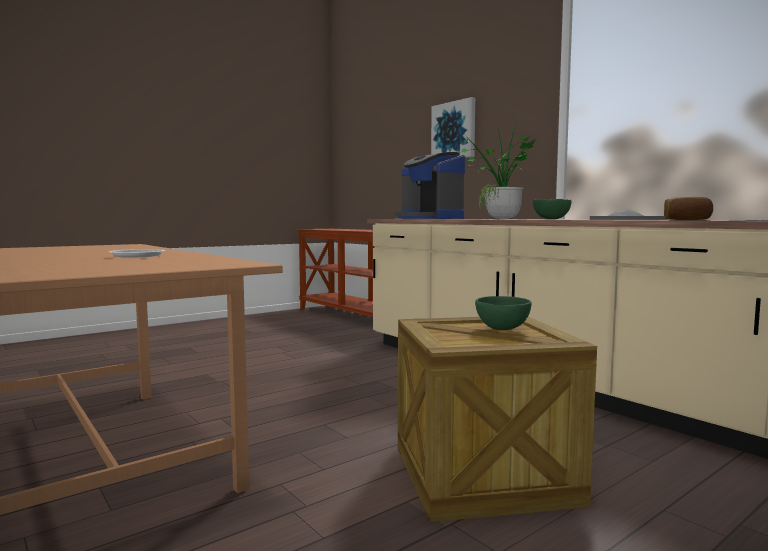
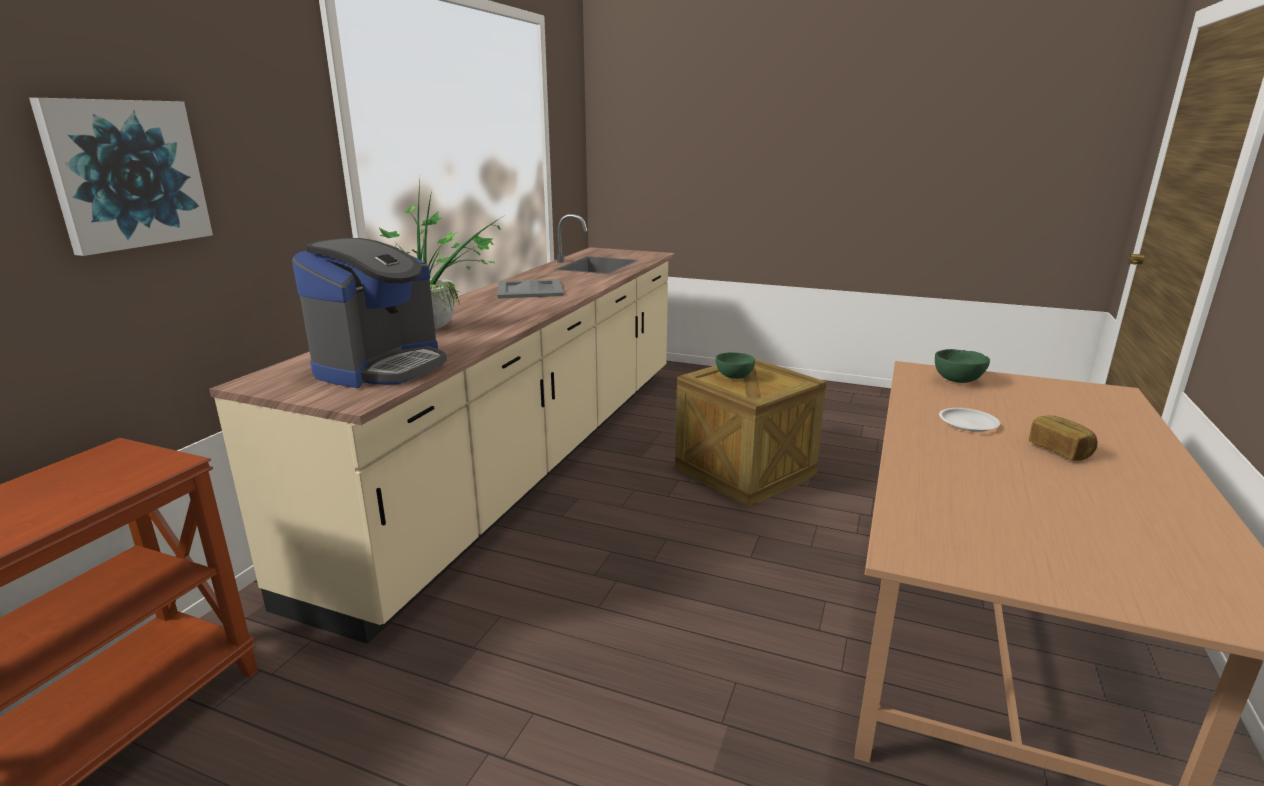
camera: 120 degrees left, 15 degrees up
(551, 219) = (516, 307): green bowl -> green bowl (958, 381)
(687, 220) = (596, 279): bread -> bread (1060, 450)

